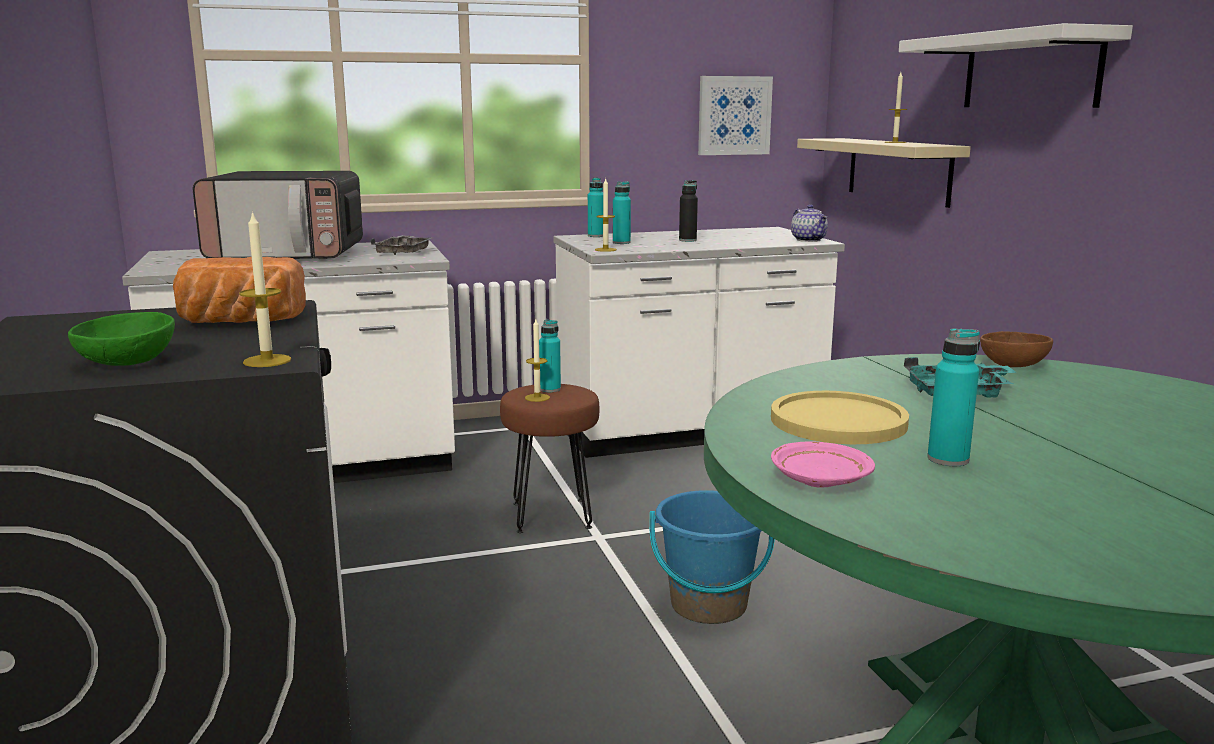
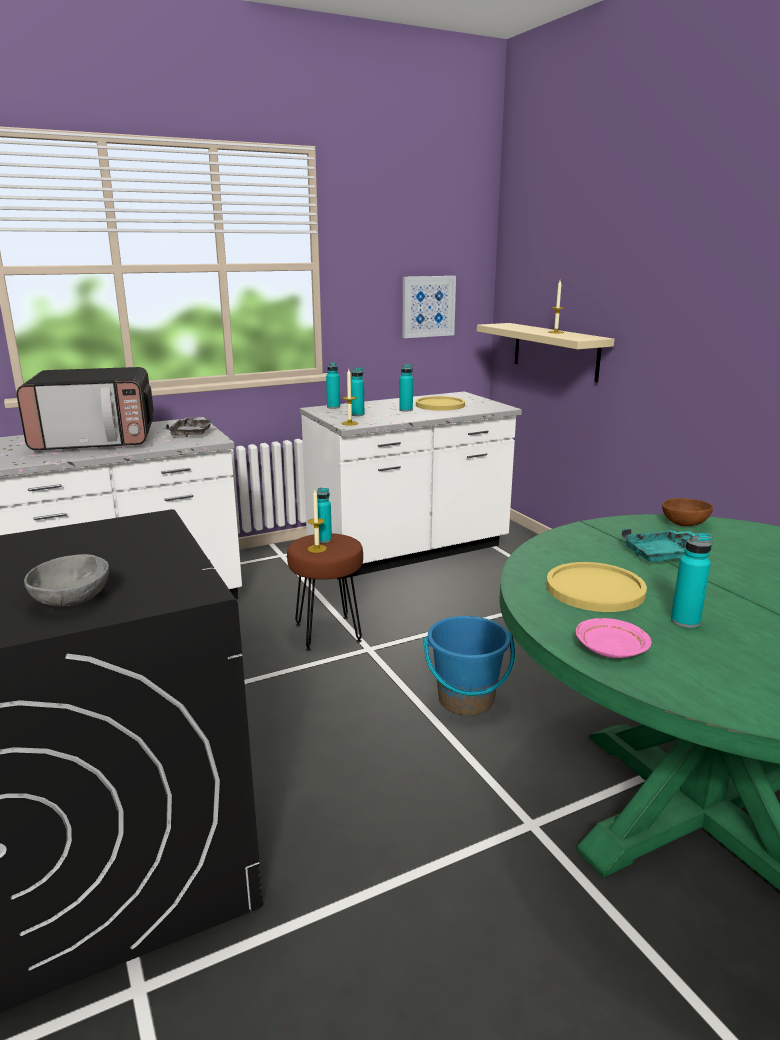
camera: 10 degrees left, 5 degrees up
(127, 363) = (72, 600): green bowl -> grey bowl
(239, 323) = (133, 543): bread -> none
(267, 361) = (187, 589): candle -> none
(687, 240) = (406, 410): black bottle -> turquoise bottle
(736, 237) = (440, 405): none -> yellow plate
(809, 240) = (495, 406): teapot -> none
(1030, 71) = (662, 288): white shelf -> none

